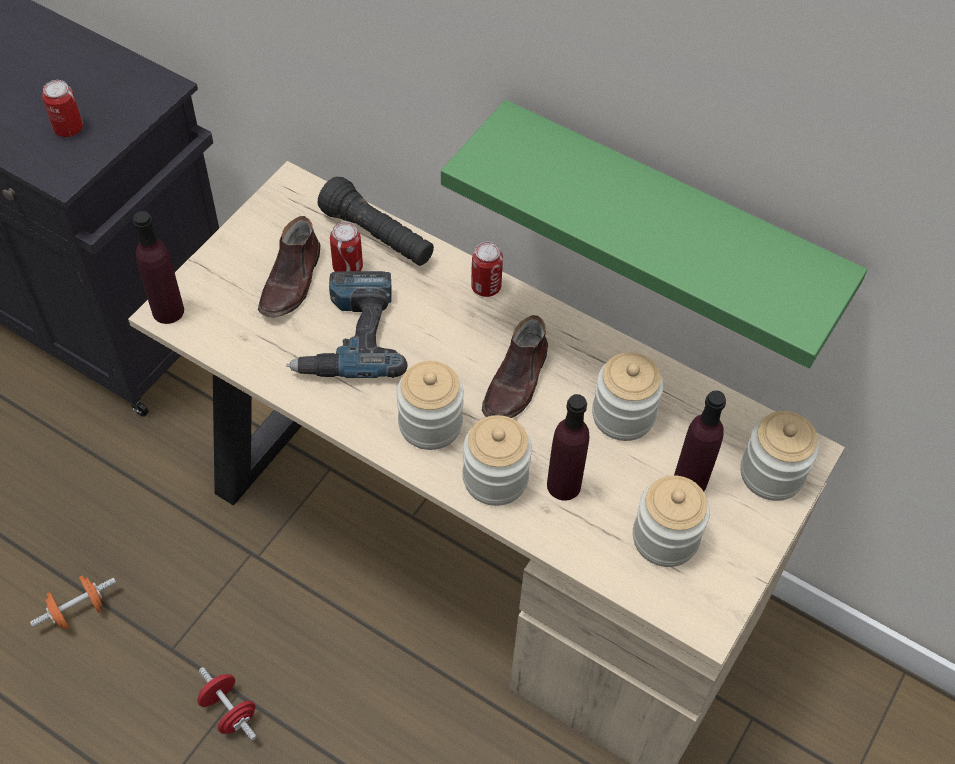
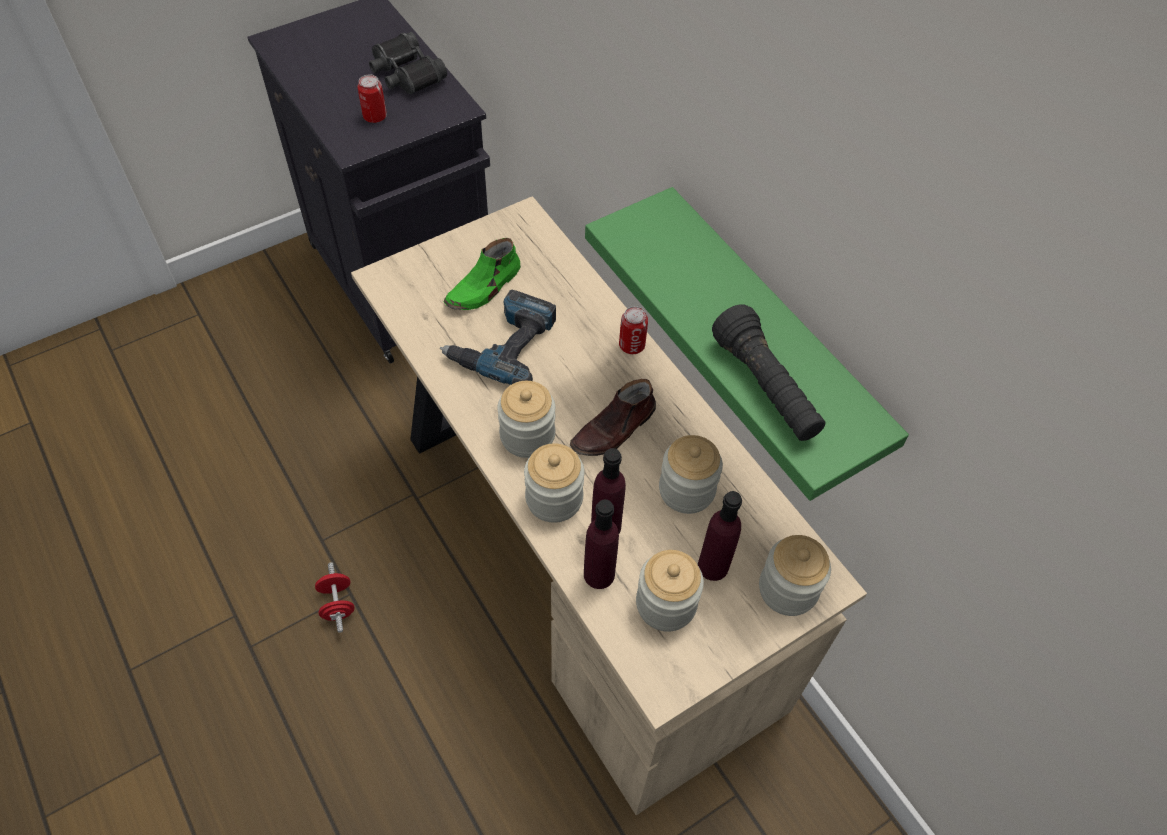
camera: 25 degrees right, 0 degrees up
(75, 66) = (406, 74): none -> black binoculars
(78, 611) = (273, 485): orange dumbbell -> none
(168, 311) = (382, 277): purple bottle -> purple bottle (599, 574)
(292, 281) = (484, 287): brown shoe -> green shoe
(347, 267) = (532, 292): can -> none
(378, 236) = (569, 276): black flashlight -> black flashlight (766, 387)

